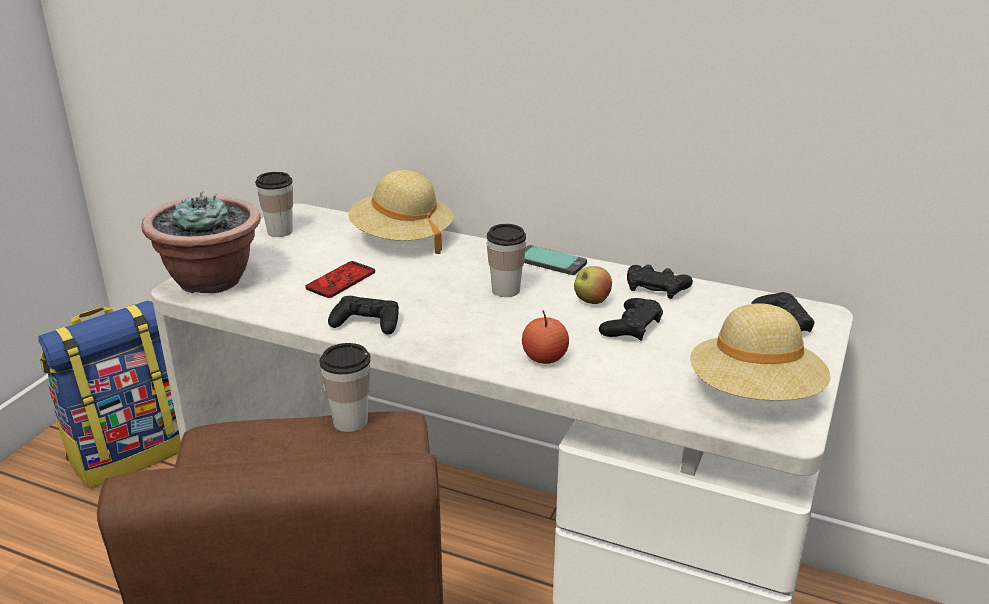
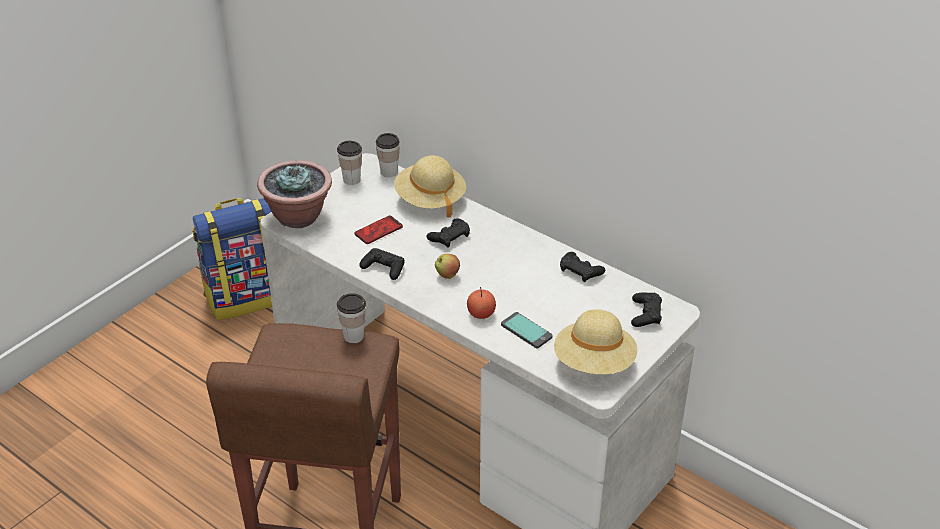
camera: 15 degrees right, 10 degrees up
(506, 290) = (480, 256): cup -> cup (389, 172)
(551, 261) = (521, 236): phone -> phone (526, 331)
(591, 301) = (532, 275): apple -> apple (447, 275)
(631, 327) = (547, 300): black game controller -> black game controller (449, 237)

